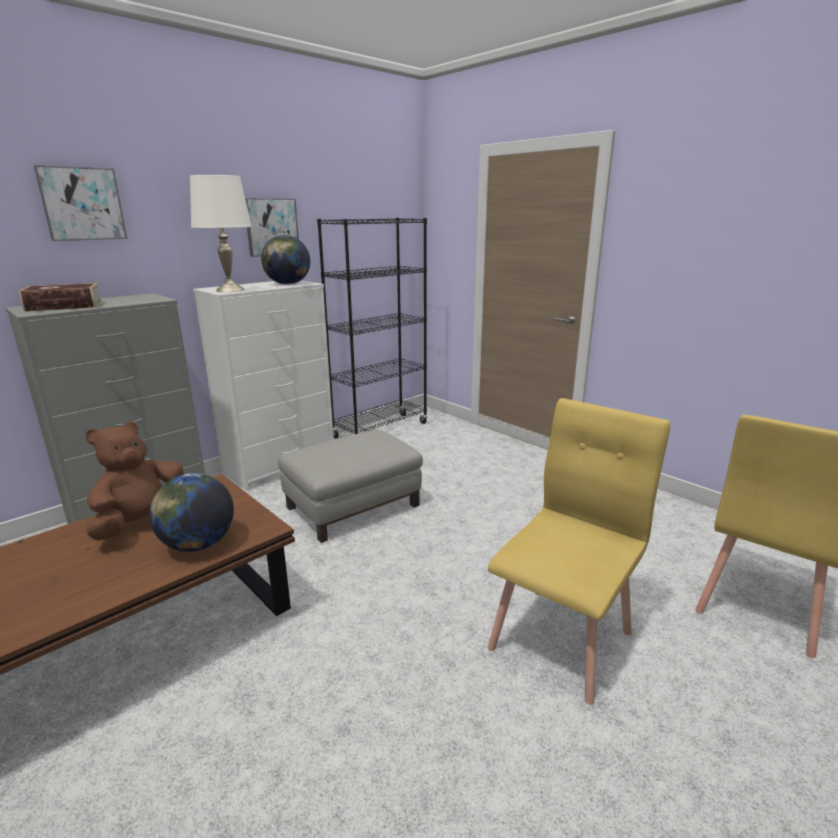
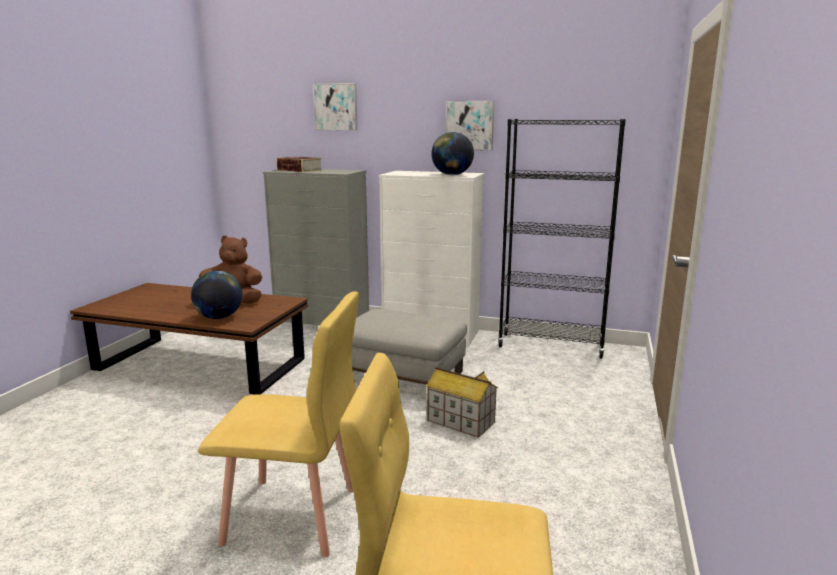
camera: 60 degrees right, 5 degrees down
(229, 290) = (400, 173): white table lamp -> none
(466, 507) = (460, 421): none -> toy house

